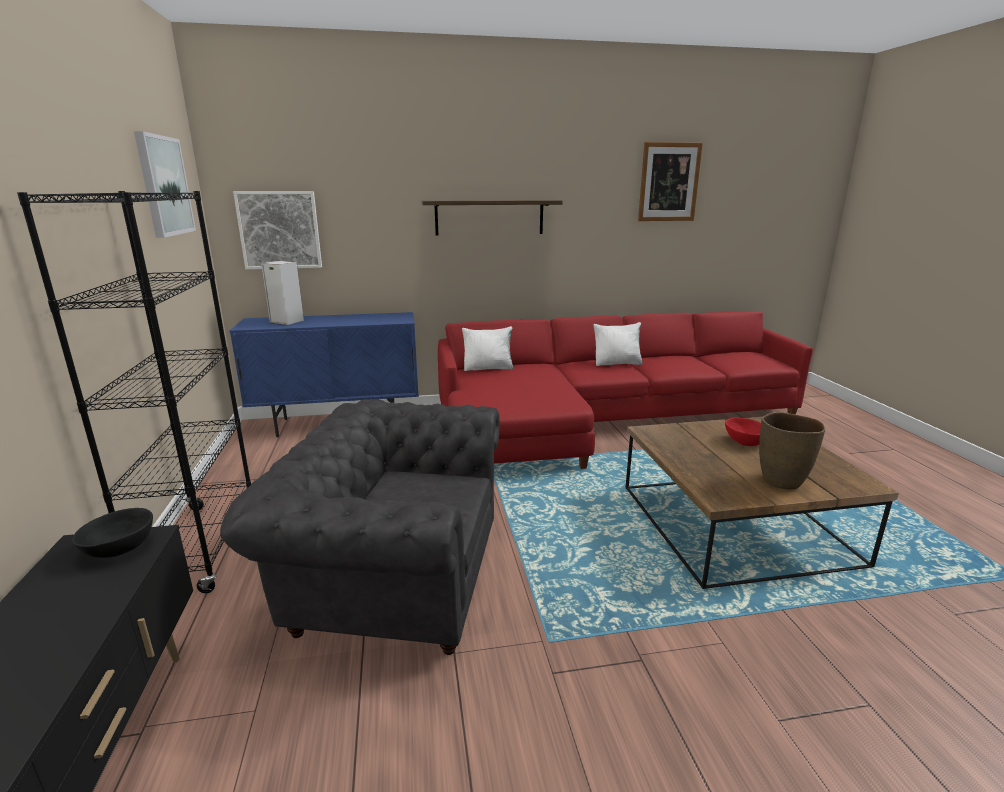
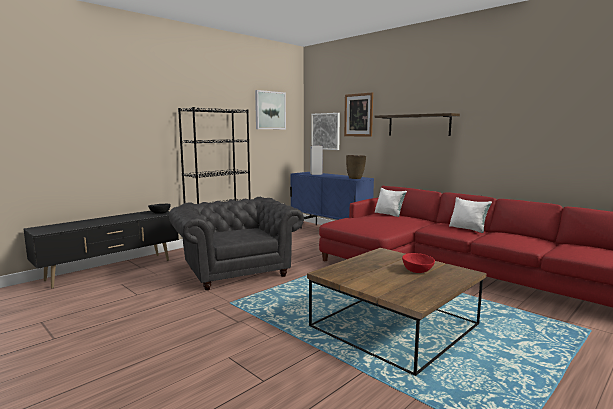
camera: 55 degrees right, 10 degrees down
(669, 182) = (554, 97): picture -> picture (358, 115)
(781, 481) = (373, 283): brown vase -> brown vase (355, 178)

